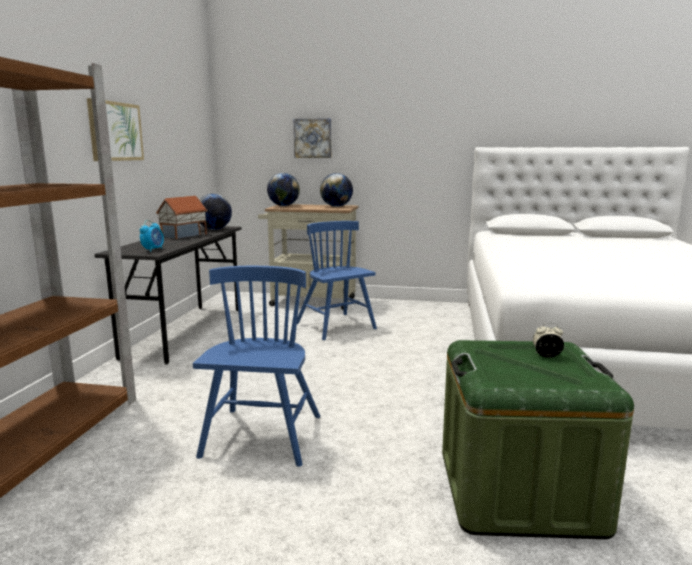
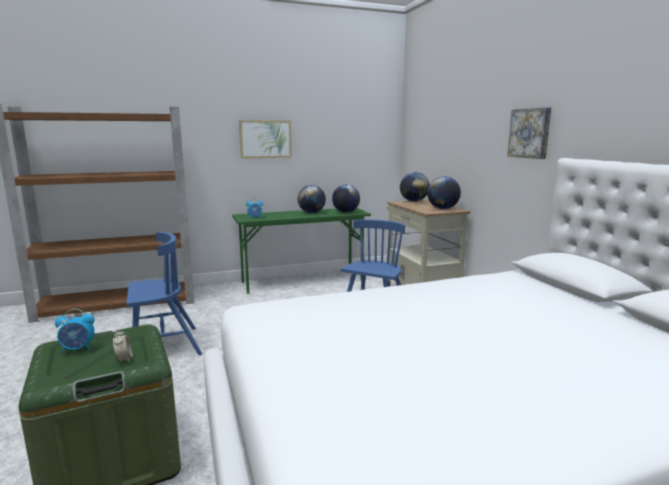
camera: 60 degrees right, 0 degrees up
(184, 235) = (311, 213): toy house -> globe
(185, 331) = (303, 281): grey desk -> green desk
(313, 138) = (448, 140): picture -> picture (530, 133)
(507, 373) = (78, 349): none -> alarm clock

